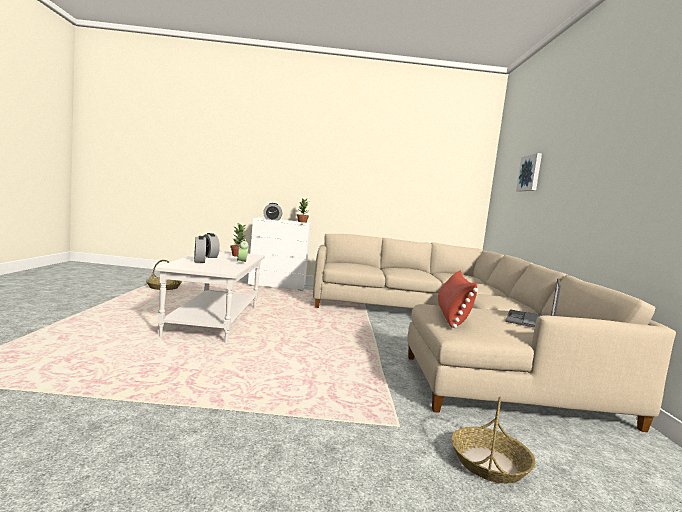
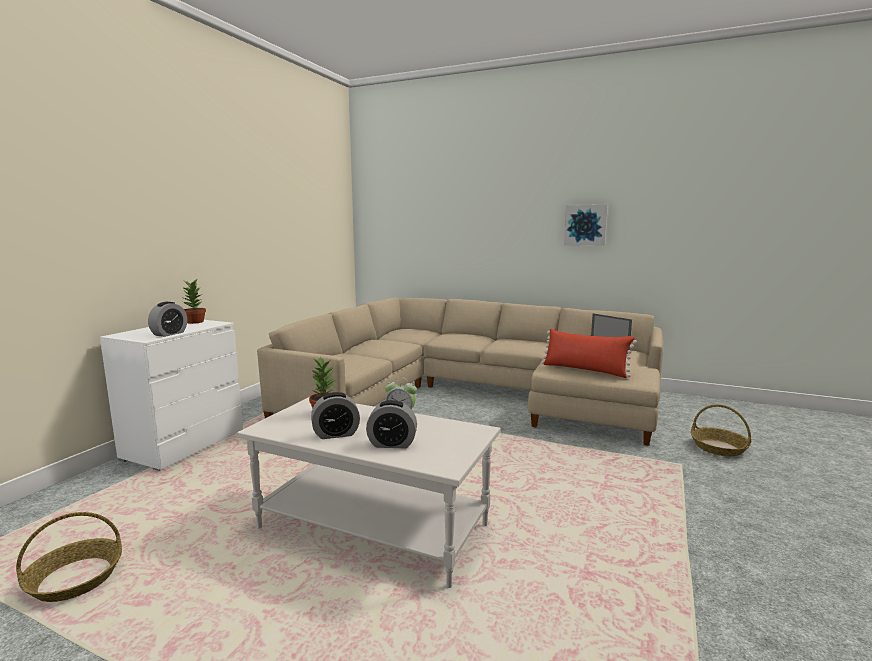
camera: 65 degrees left, 5 degrees up
(530, 173) = (441, 213): picture -> picture (585, 225)

